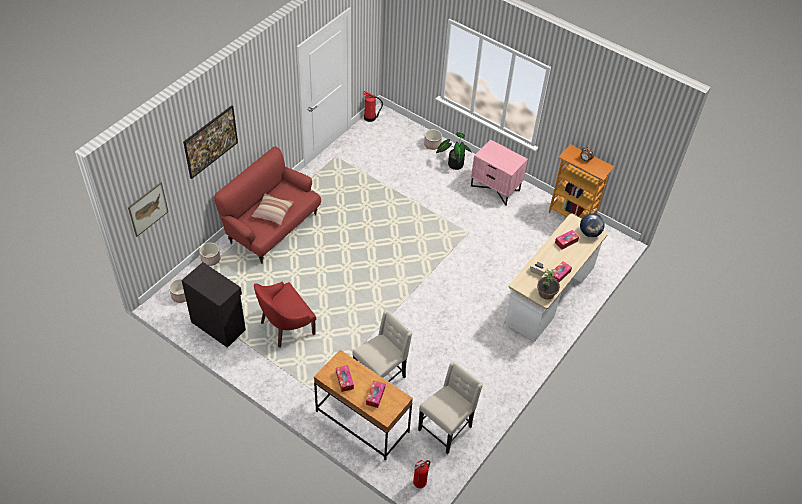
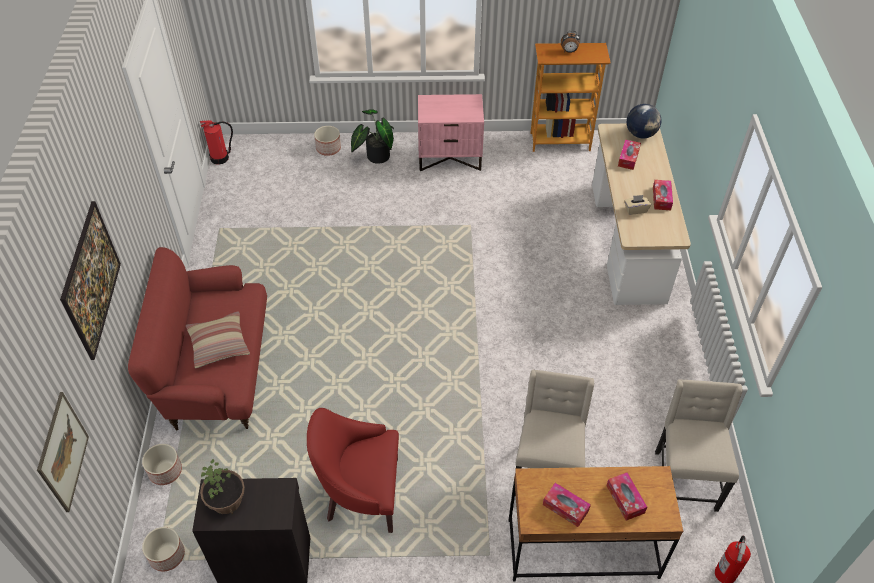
camera: 35 degrees left, 0 degrees up
(285, 326) = (361, 493): red armchair -> red armchair turned 75 degrees clockwise
(546, 293) = (672, 228): potted plant -> potted plant (227, 500)

